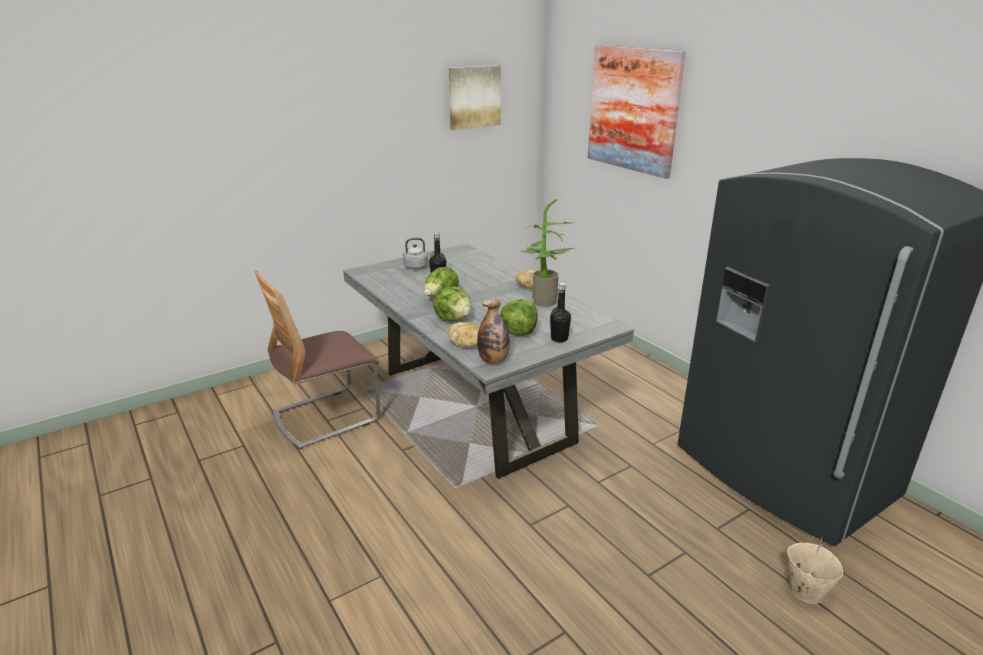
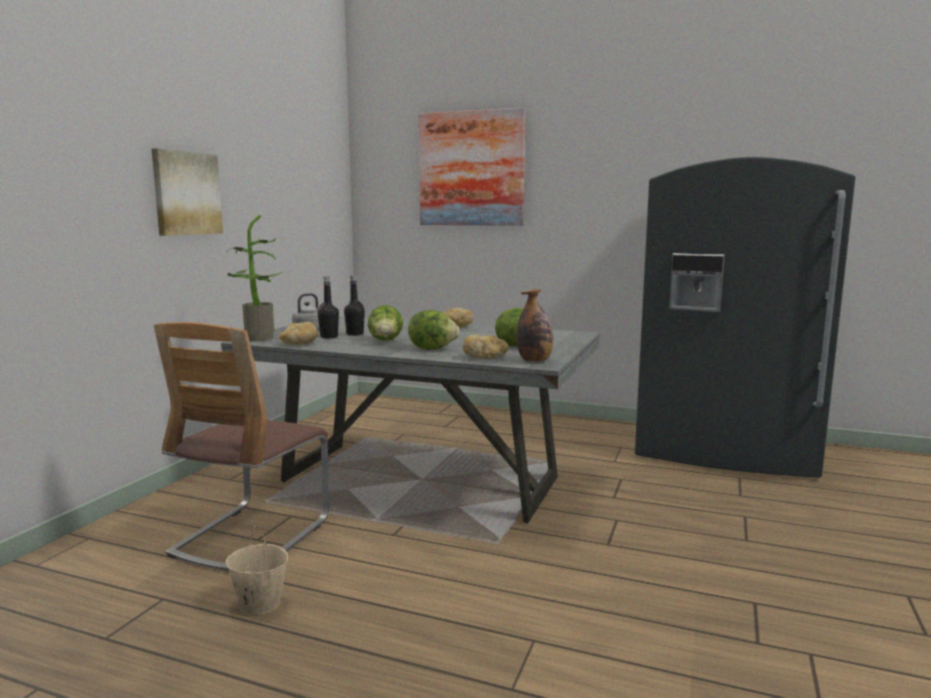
camera: 35 degrees left, 15 degrees down
(382, 285) = (300, 344): none -> bread
(474, 97) = (299, 161): picture -> picture (186, 193)
(543, 303) = (493, 332): potted plant -> potted plant (258, 339)
(559, 338) = (557, 344): black bottle -> black bottle (329, 337)
(805, 590) = (844, 508): beige bucket -> beige bucket (259, 603)

